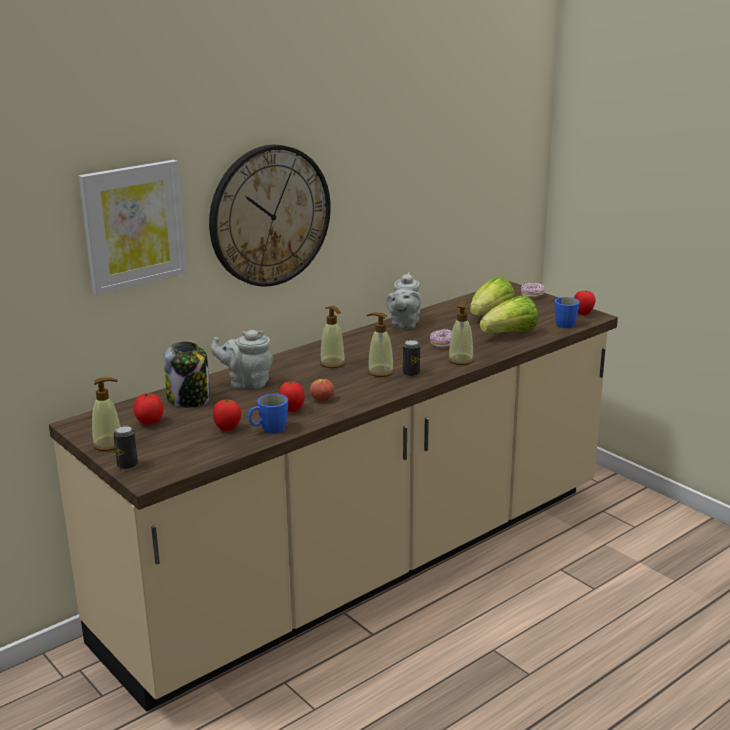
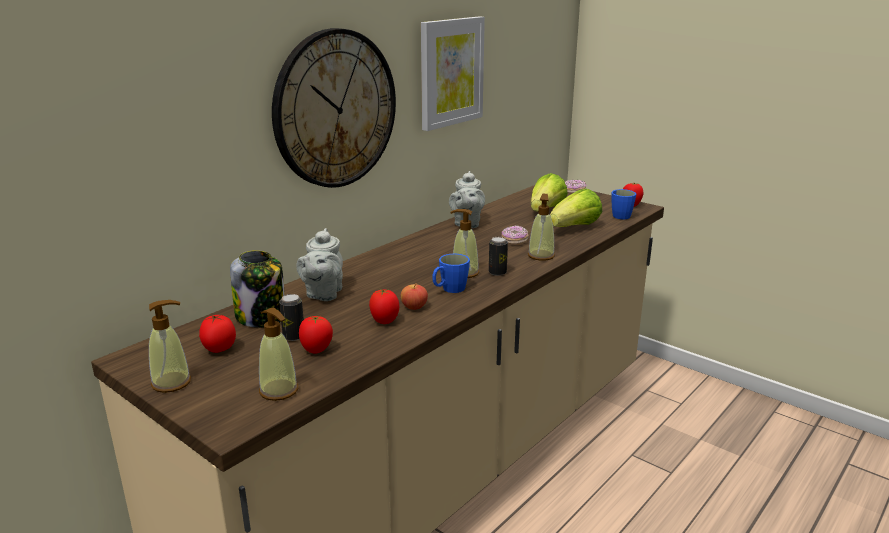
camera: 10 degrees left, 0 degrees up
(127, 465) = (200, 410): can -> can (293, 336)
(133, 225) = (184, 115): picture -> picture (450, 72)
(246, 383) = (323, 294): grey teapot -> grey teapot turned 75 degrees counterclockwise
(268, 430) = (366, 348): blue mug -> blue mug (449, 289)
(332, 363) = (410, 267): soap dispenser -> soap dispenser (279, 390)

